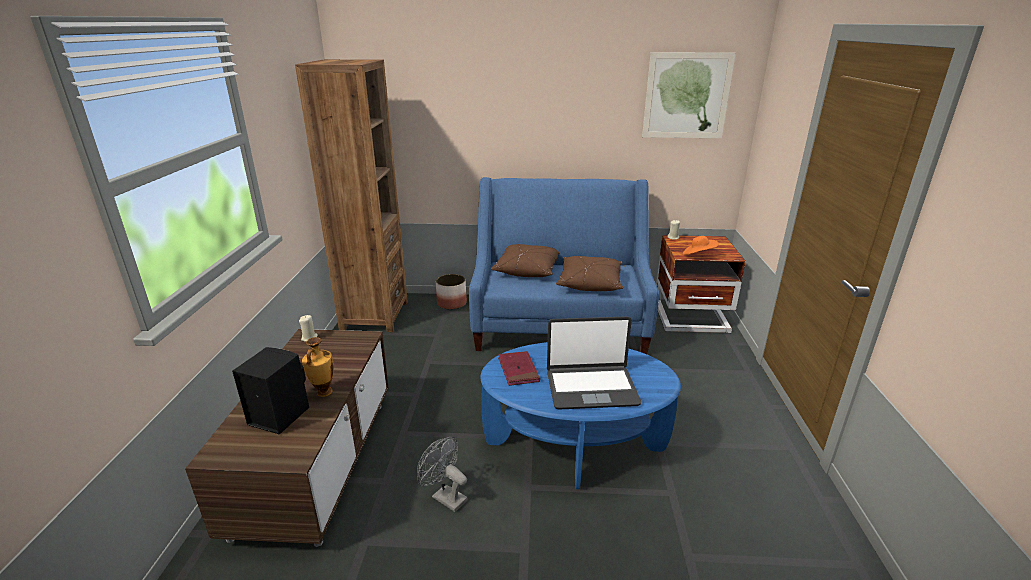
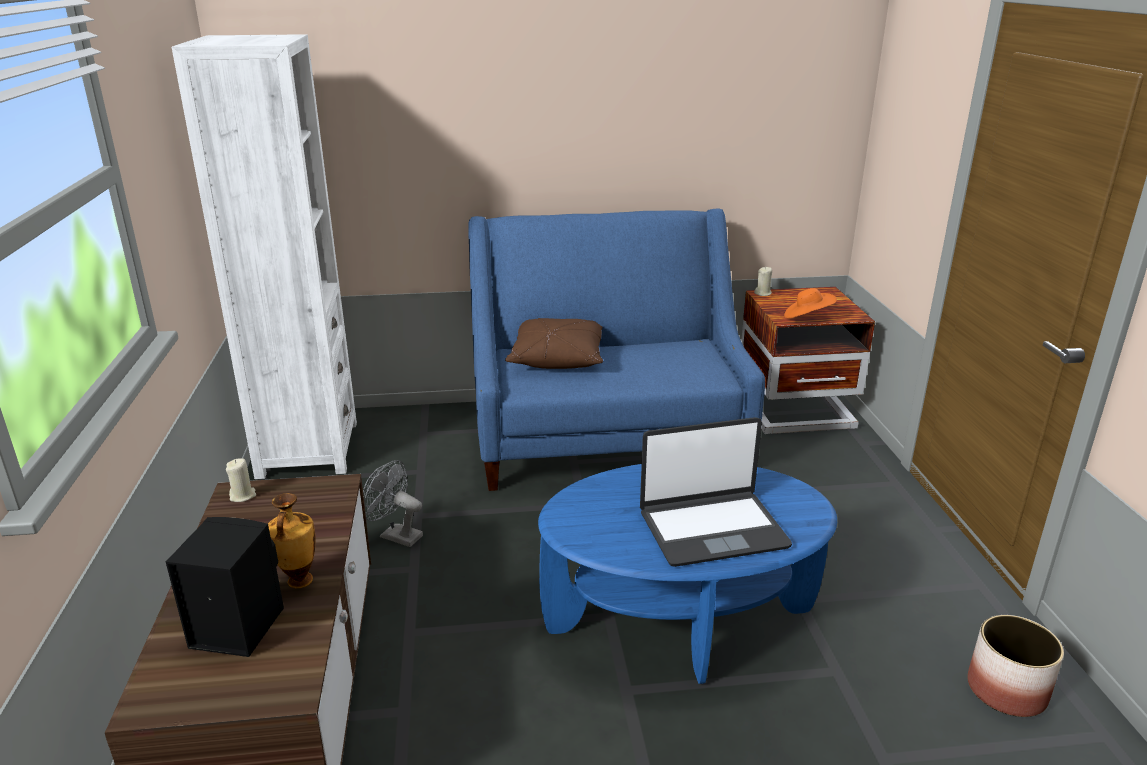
camera: 10 degrees left, 0 degrees up
(374, 315) = (308, 449): brown bookcase -> white bookcase
(445, 497) = (505, 723): grey fan -> grey fan (395, 535)
(452, 303) = (429, 419): planter -> planter (1006, 690)
(518, 370) = (595, 514): red book -> none
(589, 283) = (658, 371): brown pillow -> none
(686, 96) = (774, 82): picture -> none

